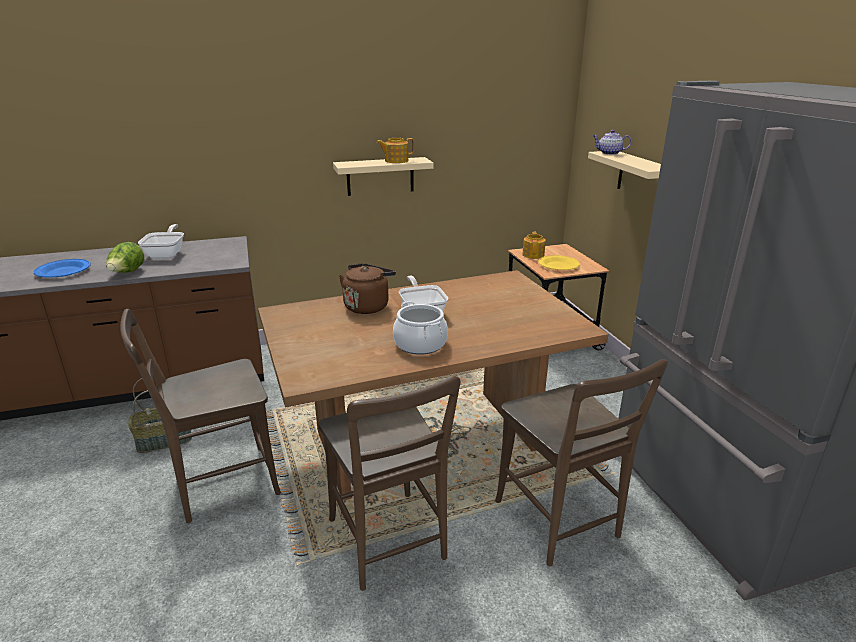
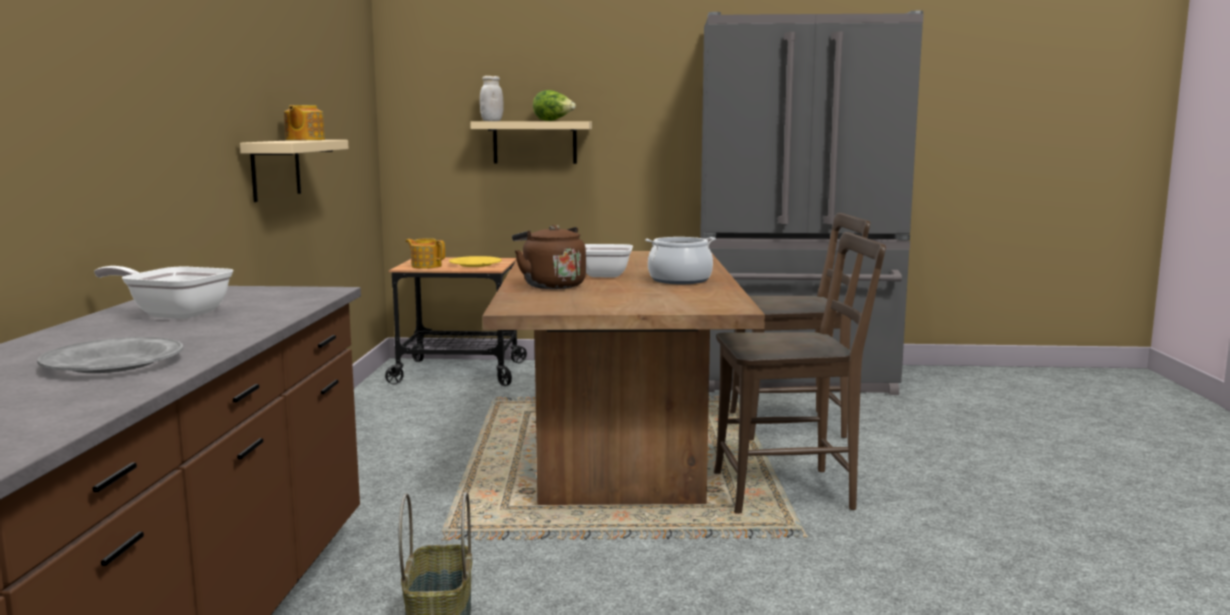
camera: 70 degrees left, 15 degrees down
(63, 271) = (114, 363): blue plate -> grey plate
(127, 273) = (242, 329): lettuce -> lettuce (553, 121)
(220, 484) = (615, 578): brown chair -> none
(609, 153) = (491, 121): teapot -> white jar

